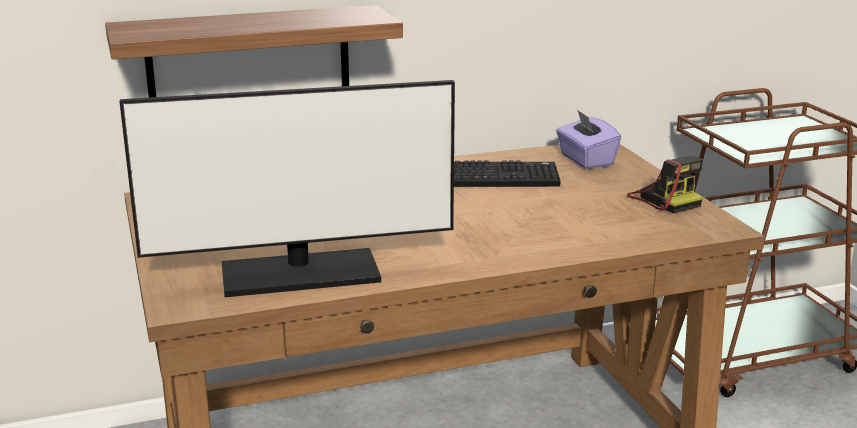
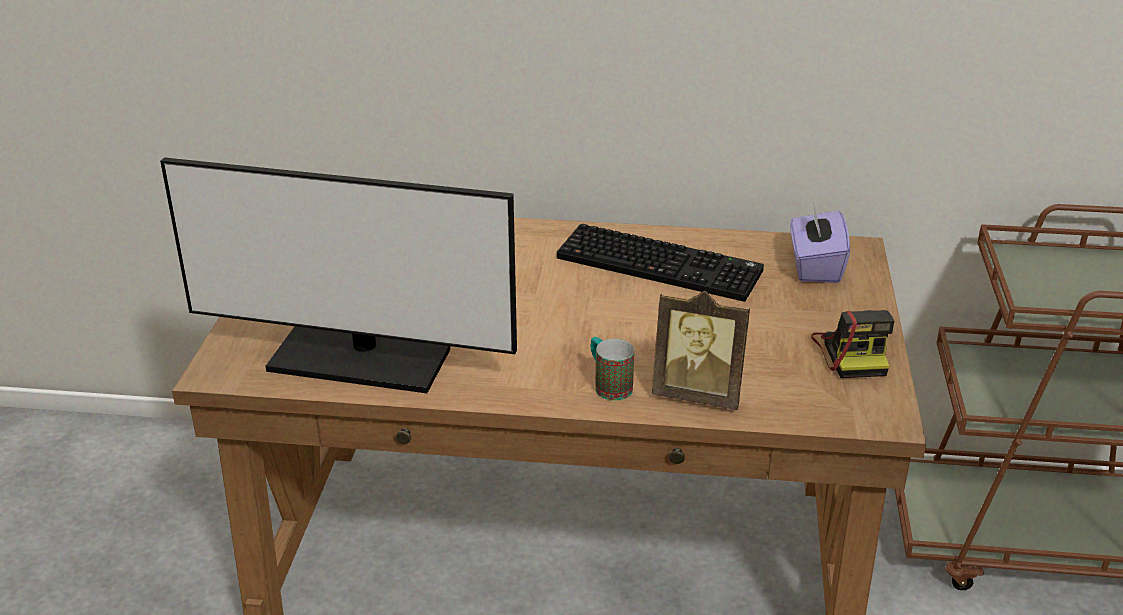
camera: 25 degrees right, 10 degrees up
(249, 56) = (427, 80): shelf -> none
(517, 249) = (608, 385): none -> mug
(587, 241) = (698, 394): none -> picture frame

